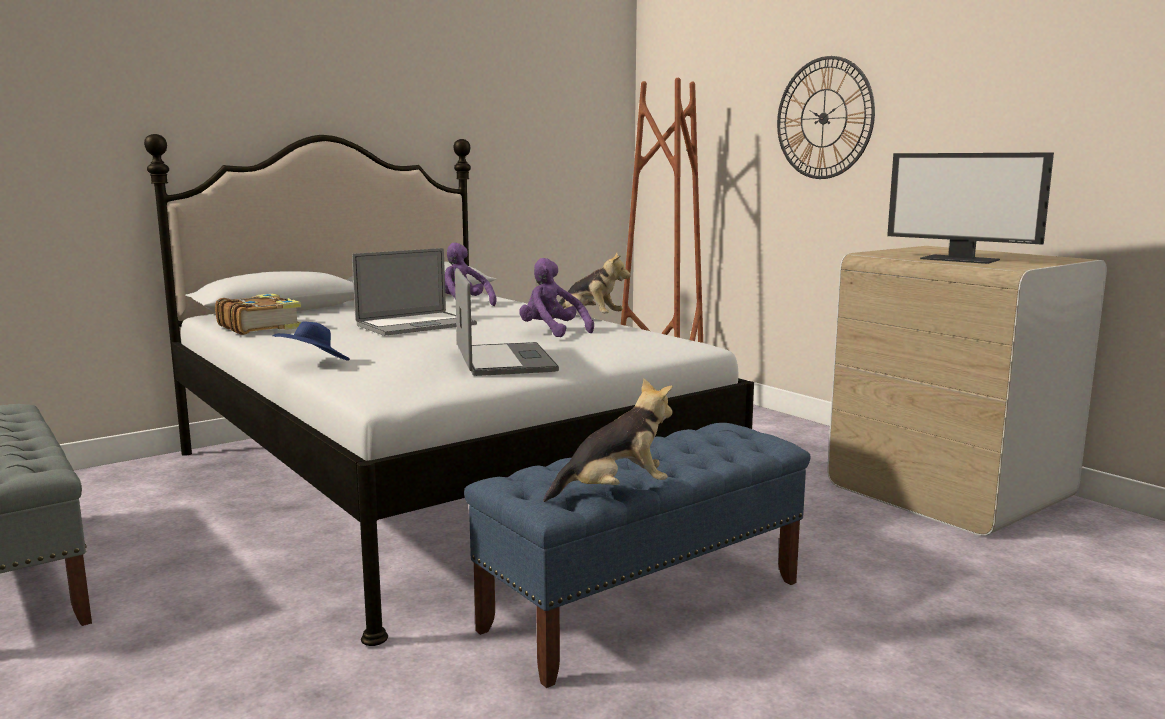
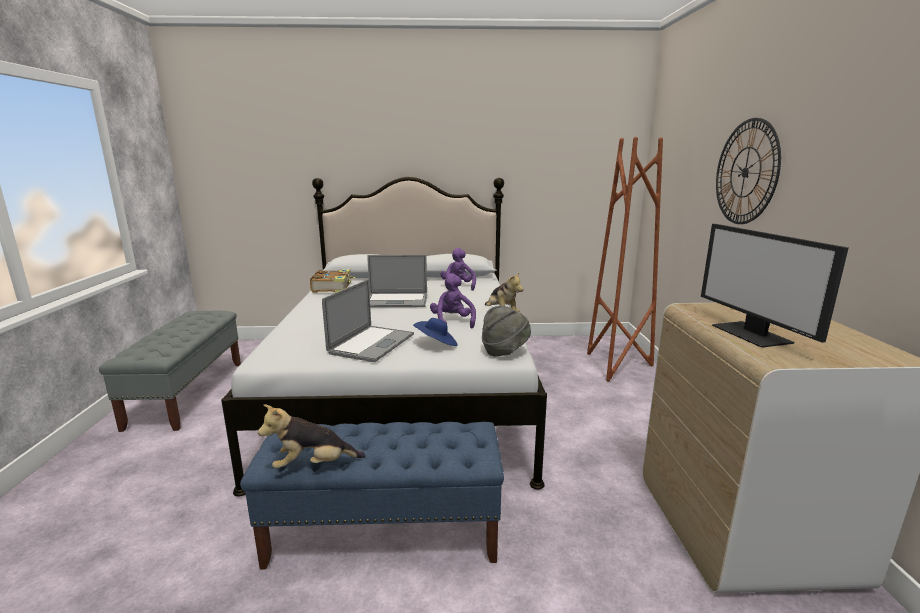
camera: 35 degrees right, 5 degrees up
(313, 364) = (290, 323): blue hat -> blue hat (436, 344)
(614, 491) = (313, 465): plush toy -> plush toy turned 150 degrees clockwise
(680, 342) = (505, 351): none -> grey hat

